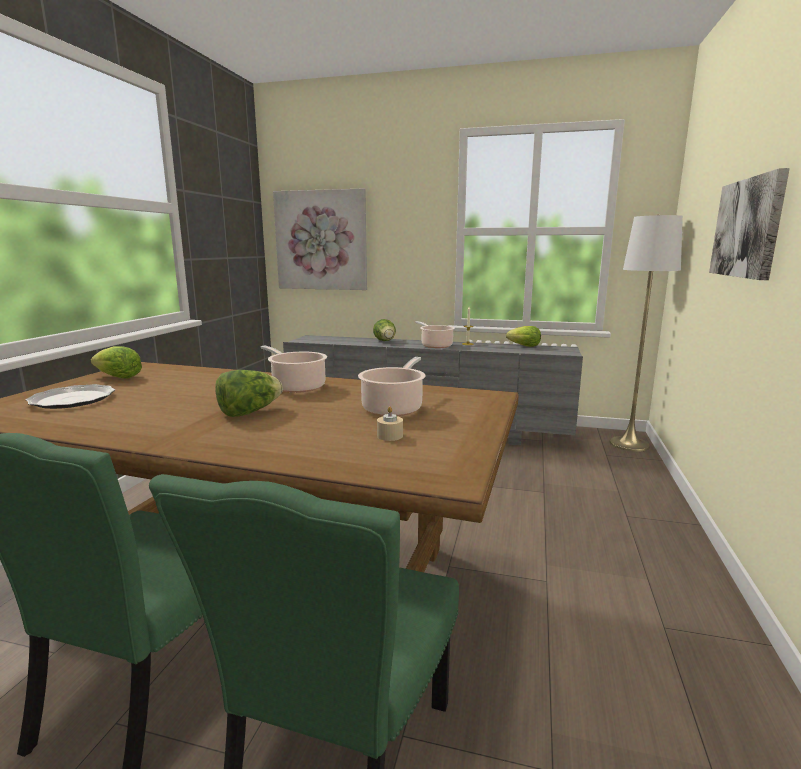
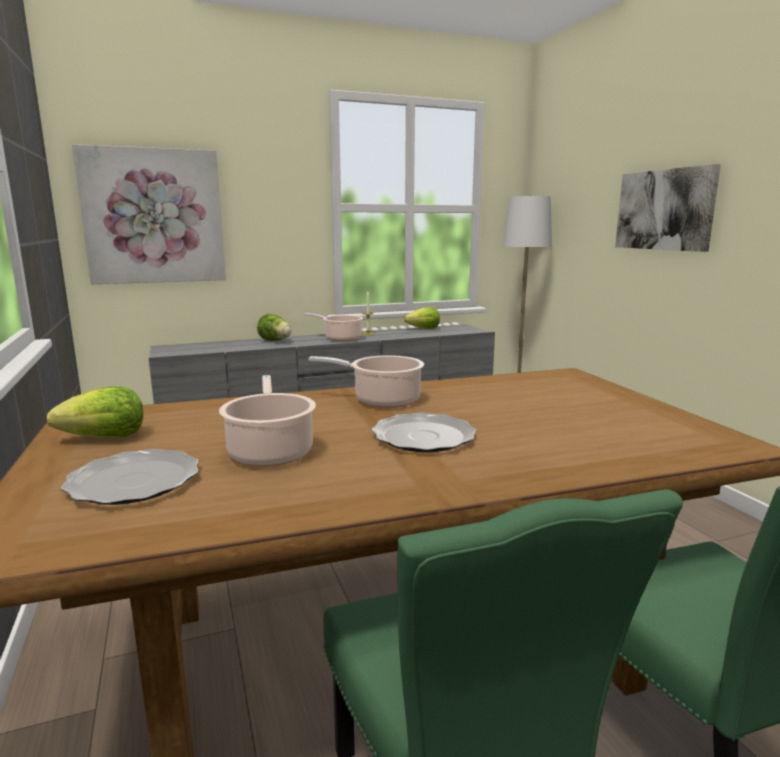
camera: 35 degrees left, 0 degrees up
(249, 412) = (423, 436): lettuce -> plate
(390, 436) = (605, 424): beige candle -> none
(394, 408) = (533, 400): cooking pot -> cooking pot (270, 451)

